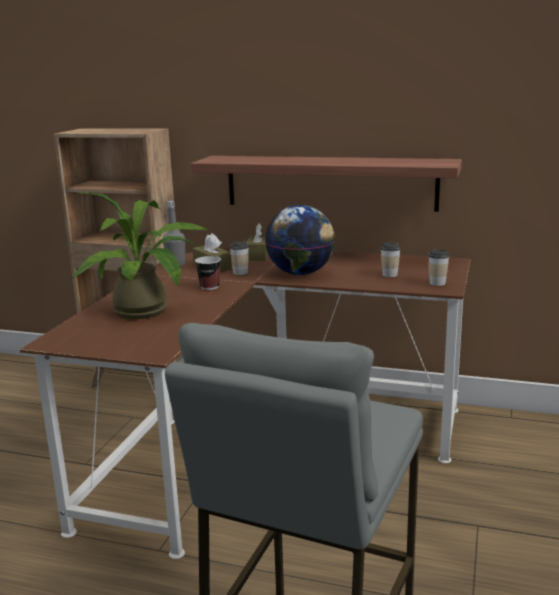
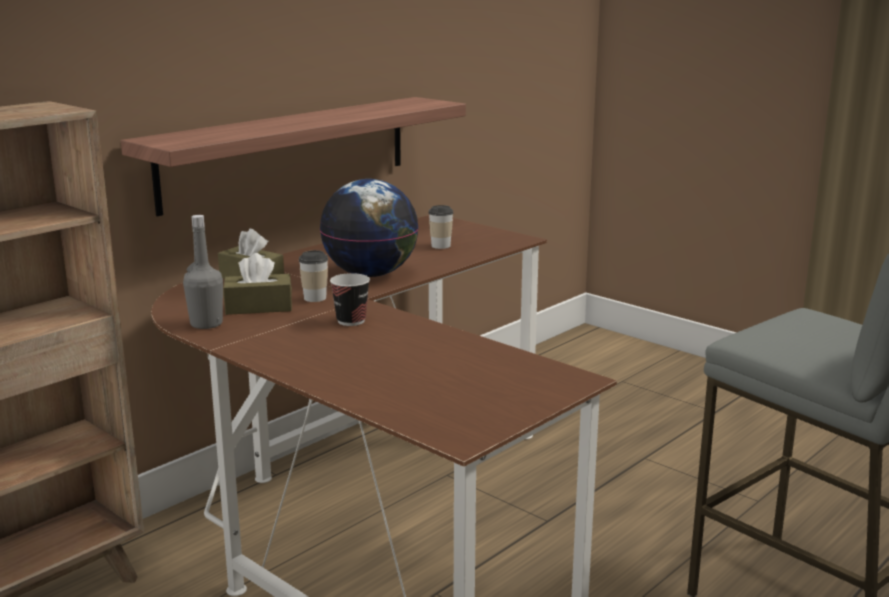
camera: 65 degrees left, 0 degrees up
(147, 312) = (406, 366): potted plant -> none
(437, 283) = (496, 238): cup -> none

